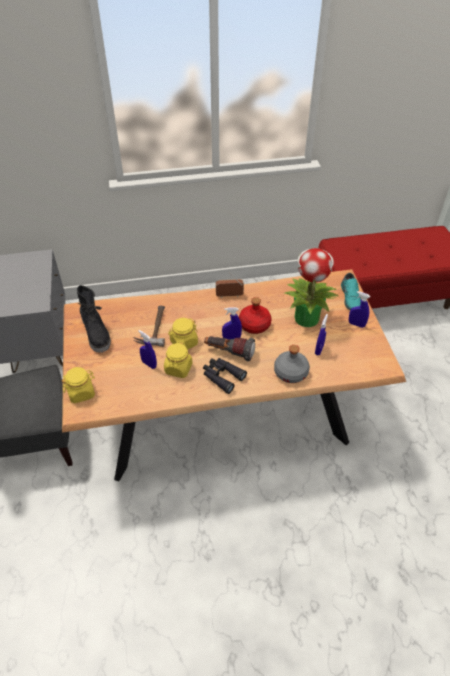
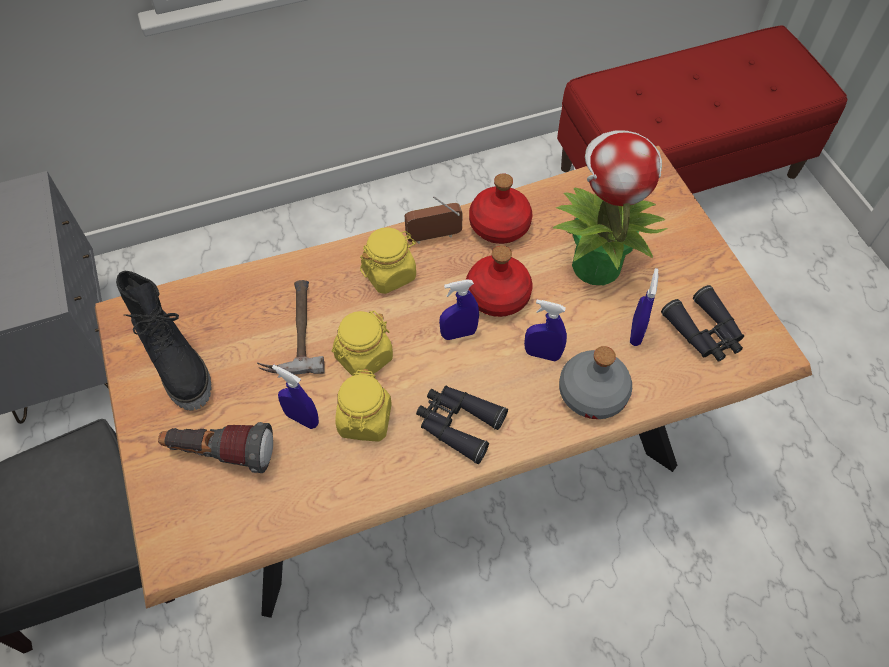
camera: 10 degrees left, 10 degrees up
(81, 392) = (171, 509): yellow jar -> yellow jar (389, 274)
(229, 353) = (460, 367): flashlight -> flashlight (221, 454)
(262, 295) = (499, 226): none -> red bottle
(351, 297) = (671, 208): turquoise shoe -> none
(353, 354) = (704, 332): none -> black binoculars
(356, 324) = (694, 265): blue spray bottle -> blue spray bottle (542, 354)

